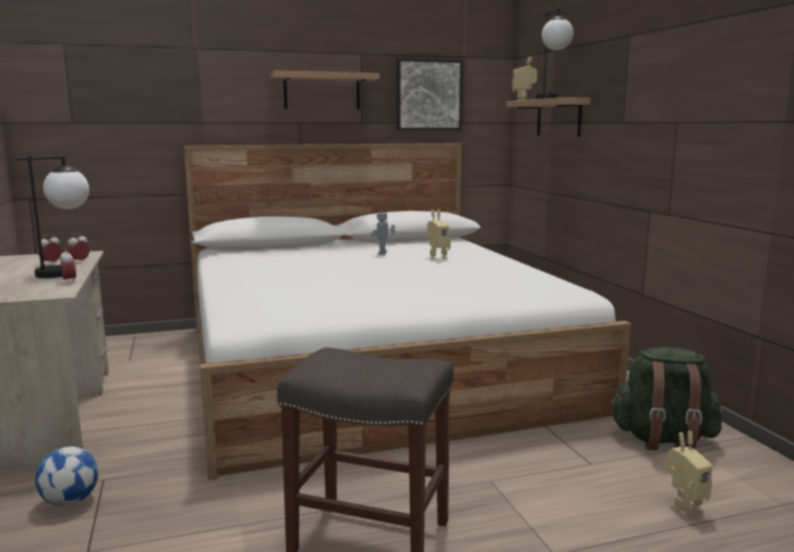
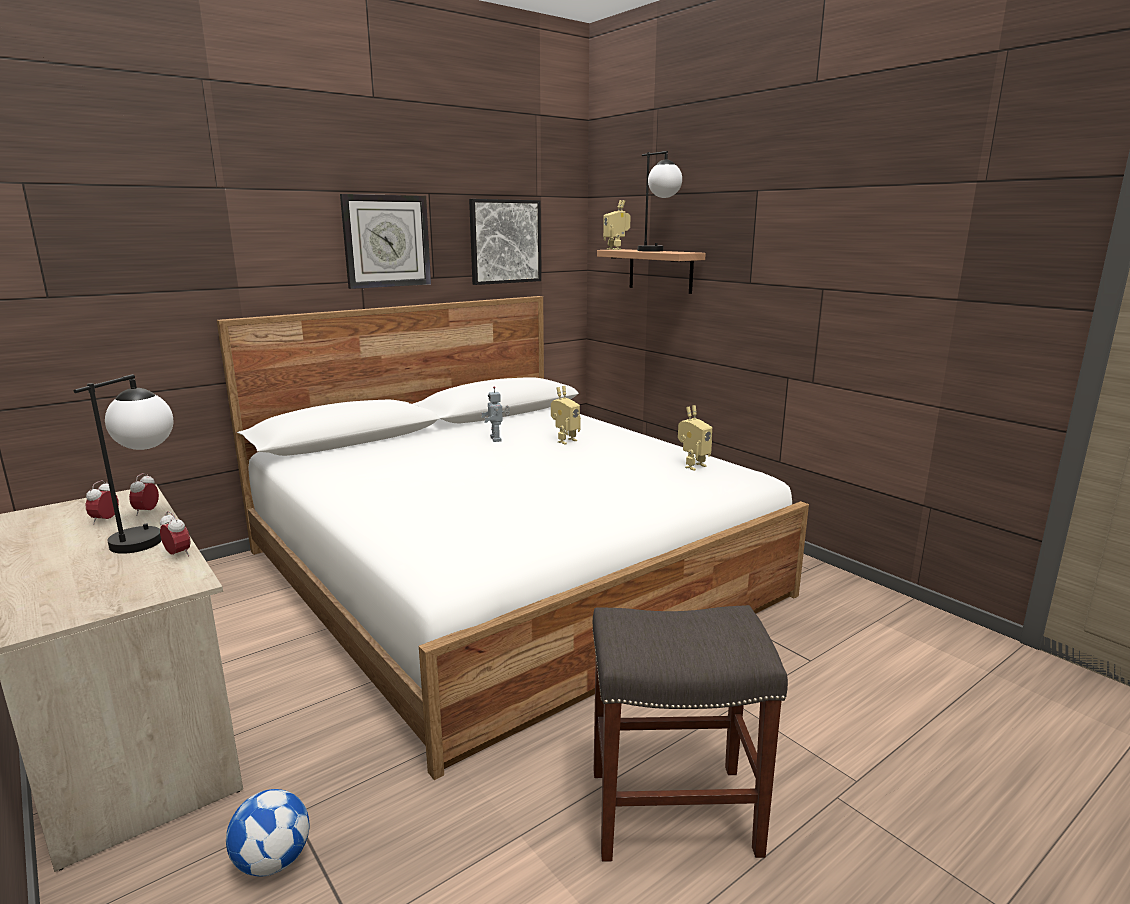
camera: 20 degrees left, 5 degrees up
(322, 91) = (386, 241): shelf -> wall clock
(663, 440) = (850, 617): green backpack -> none
(684, 507) = (921, 694): toy robot -> toy robot (692, 466)

